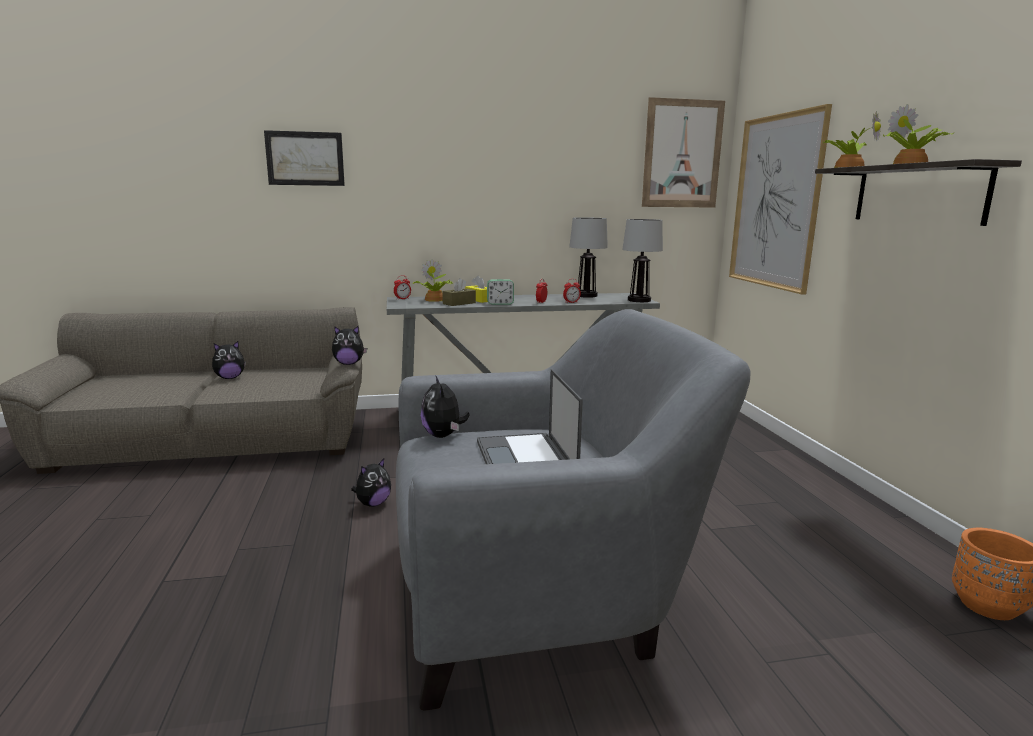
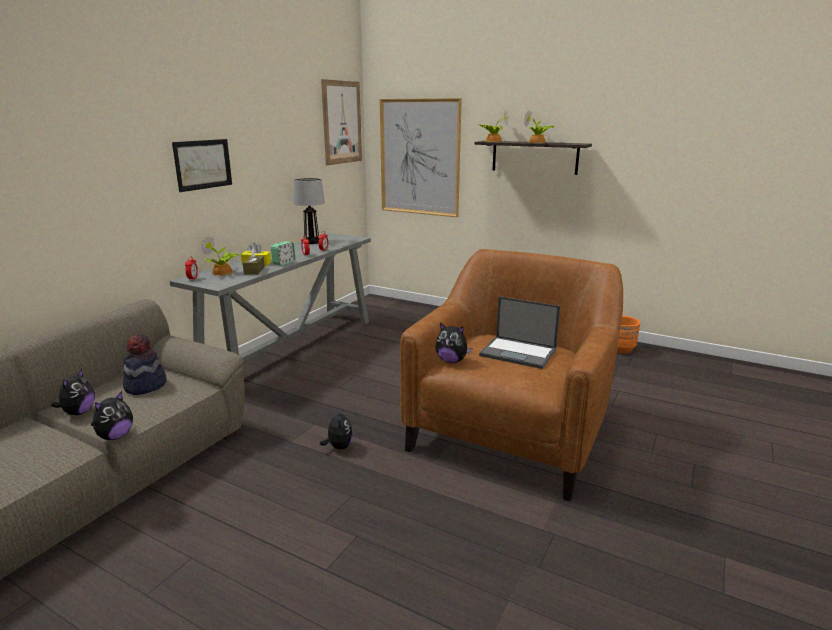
camera: 50 degrees left, 5 degrees up
(291, 377) = (145, 385): none -> hat
(305, 158) = (70, 148): picture -> picture (203, 164)
(349, 363) = (219, 350): plush toy -> plush toy (115, 436)
(542, 592) = (511, 431): grey armchair -> brown armchair
(638, 300) = (354, 238): table lamp -> none

